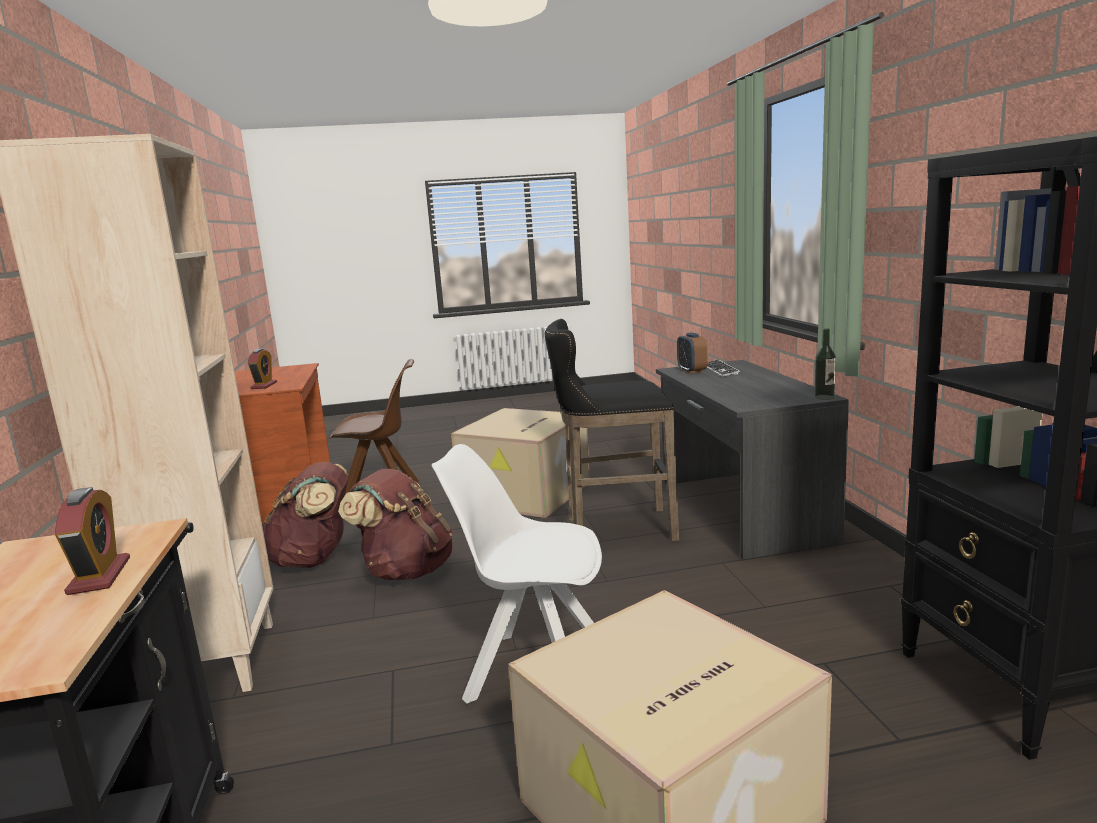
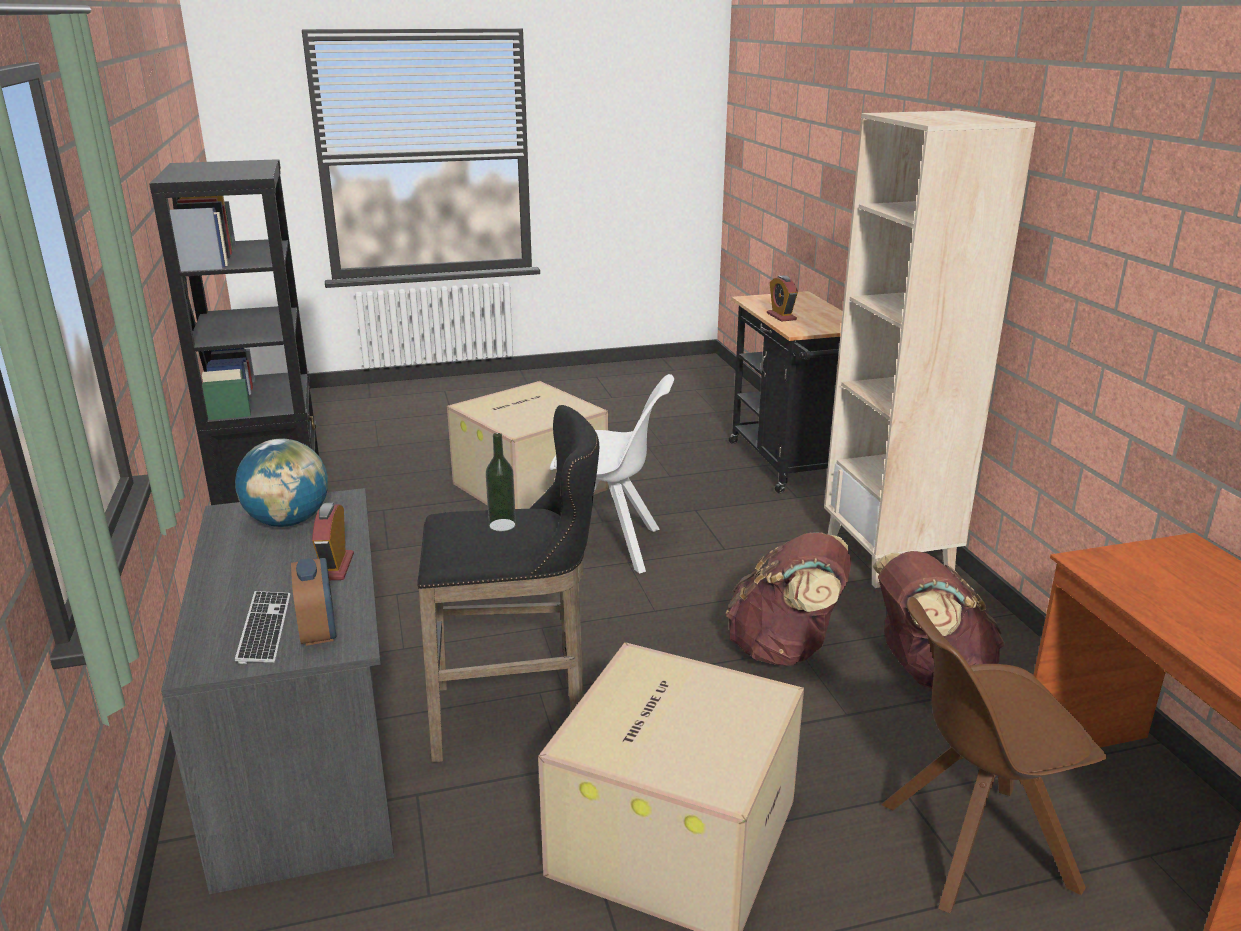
camera: 175 degrees right, 10 degrees up
(264, 385) = (1158, 573): alarm clock -> alarm clock (334, 567)
(769, 395) = (288, 521): none -> globe
(824, 397) = (227, 511): bottle -> bottle (502, 525)

